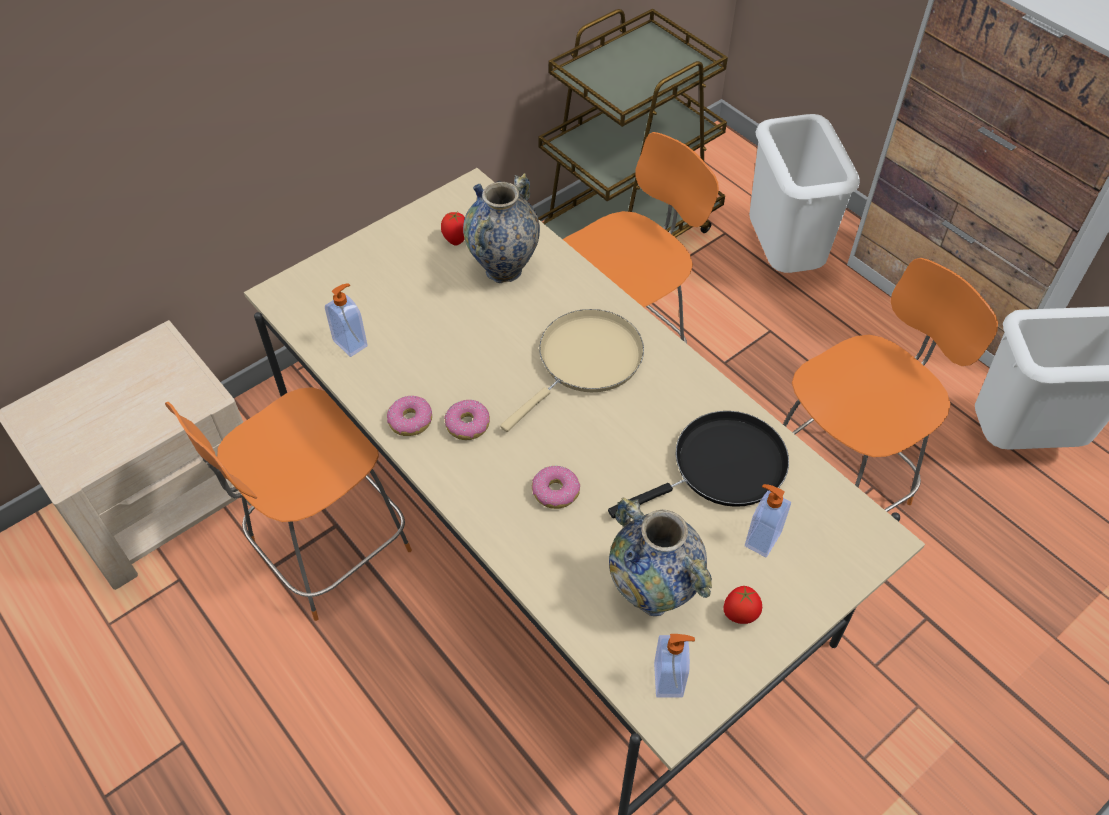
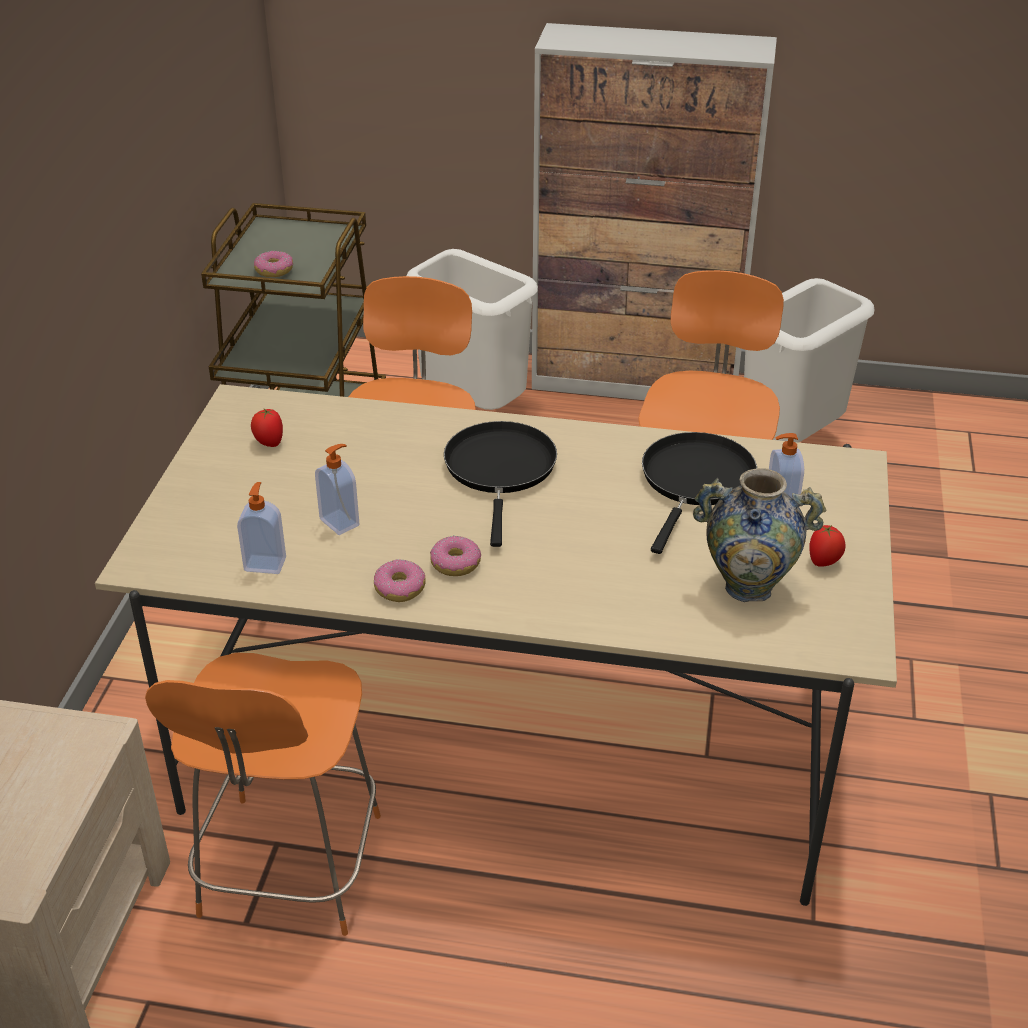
camera: 40 degrees left, 15 degrees down
(503, 270) = (344, 443): vase -> none
(555, 492) = (589, 567): donut -> donut (274, 271)
(585, 361) = (500, 470): beige frying pan -> black frying pan
(669, 680) = (827, 630): soap dispenser -> soap dispenser (340, 522)

